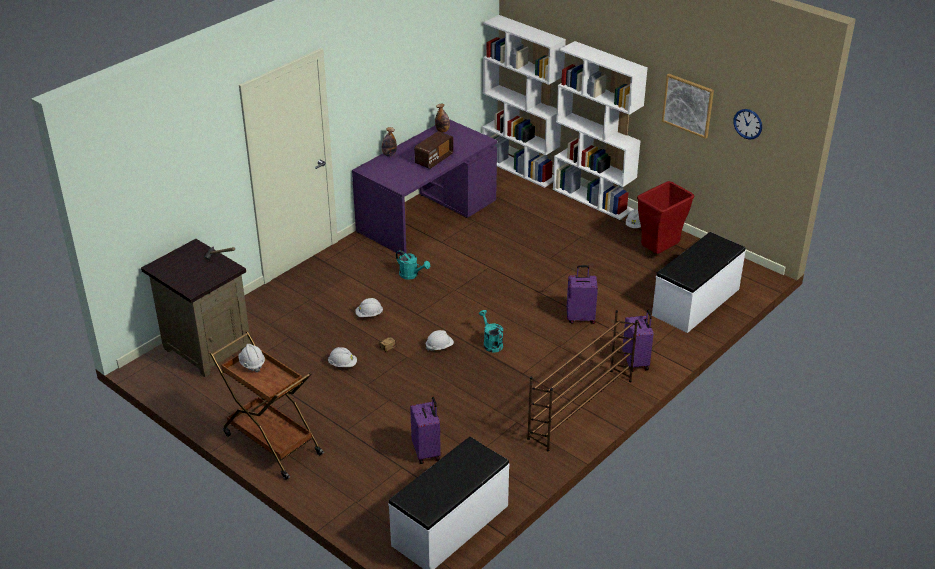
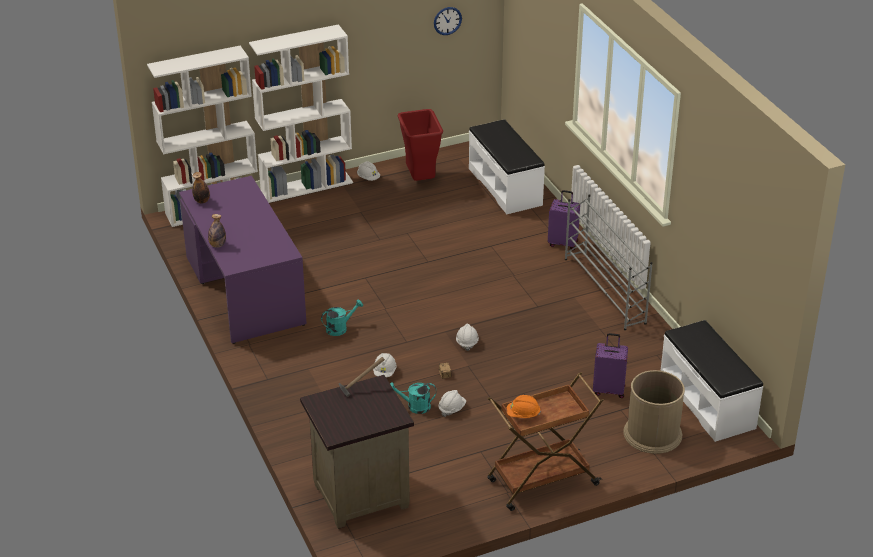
camera: 65 degrees left, 0 degrees up
(252, 364) = (522, 415): white hard hat -> orange hard hat
(378, 498) = (652, 434): none -> brown trash can
(434, 159) = (253, 221): radio -> none
(491, 343) = (483, 311): turquoise watering can -> turquoise watering can (414, 407)
(580, 317) = (482, 251): purple suitcase -> none
(580, 409) = (604, 291): brown shoe rack -> grey shoe rack
(688, 105) = (385, 37): picture -> none

